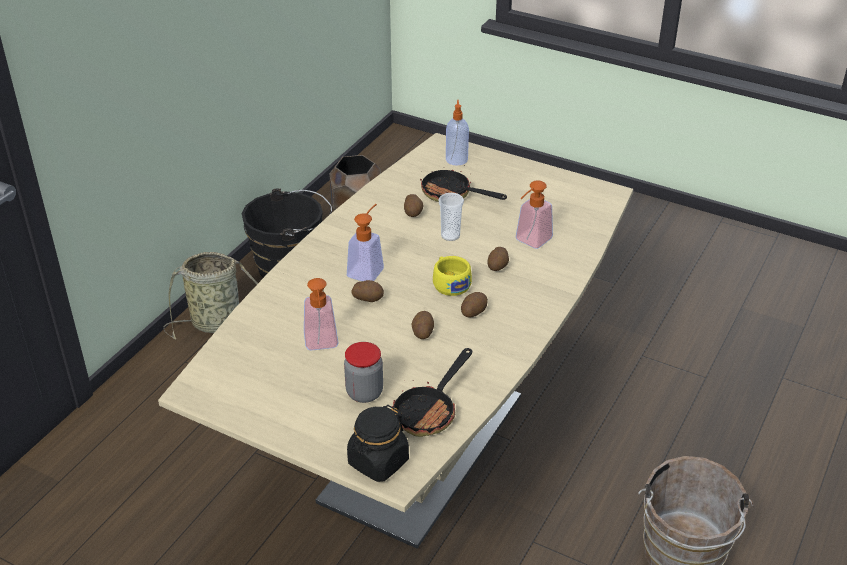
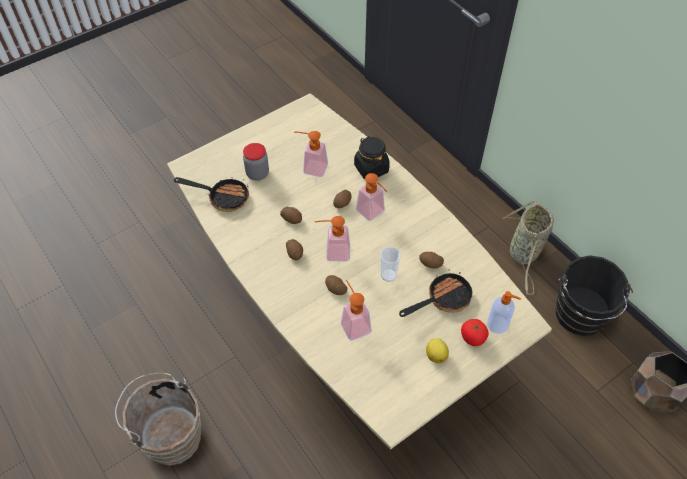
camera: 115 degrees right, 15 degrees up
(378, 462) = (202, 162): black jar -> black jar (371, 168)
(430, 411) = (223, 197): frying pan -> frying pan turned 135 degrees clockwise
(450, 283) = (333, 252): yellow cup -> soap dispenser
(483, 169) = (472, 337): none -> tomato
(520, 185) = (436, 355): none -> lemon

